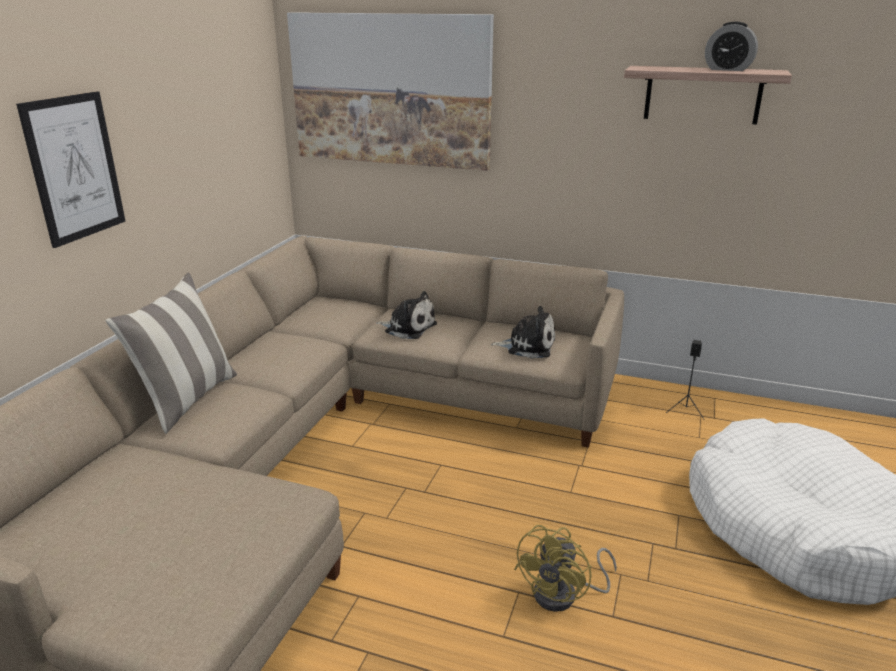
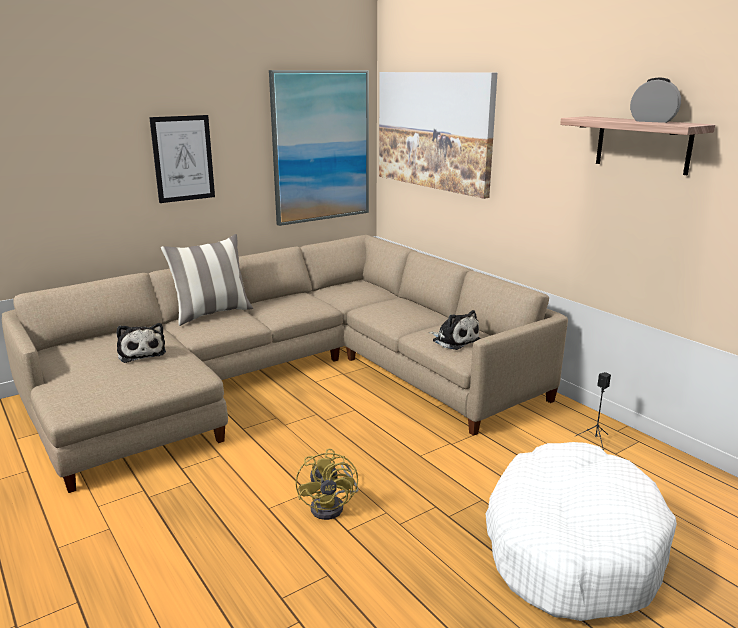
camera: 35 degrees right, 5 degrees down
(232, 124) = (321, 146): none -> picture
(408, 328) = (389, 310): plush toy -> plush toy (141, 353)
(564, 595) = (332, 506): yellow fan -> yellow fan turned 75 degrees counterclockwise
(728, 69) = (652, 121): alarm clock -> alarm clock turned 150 degrees clockwise

